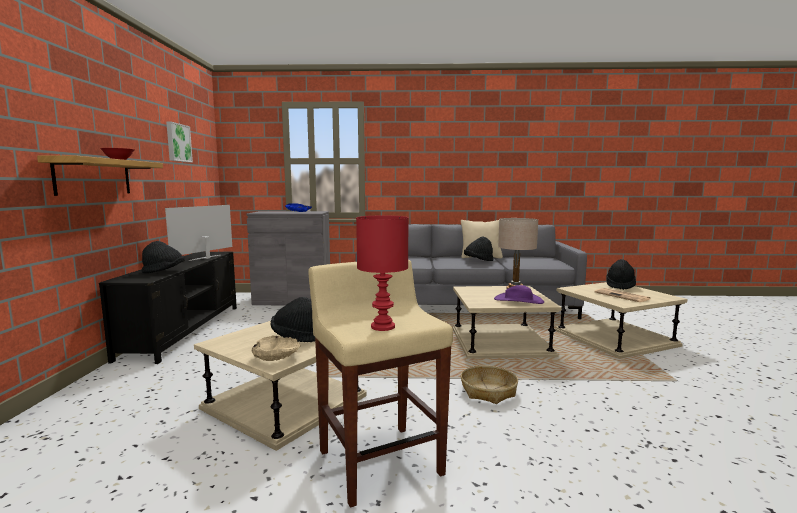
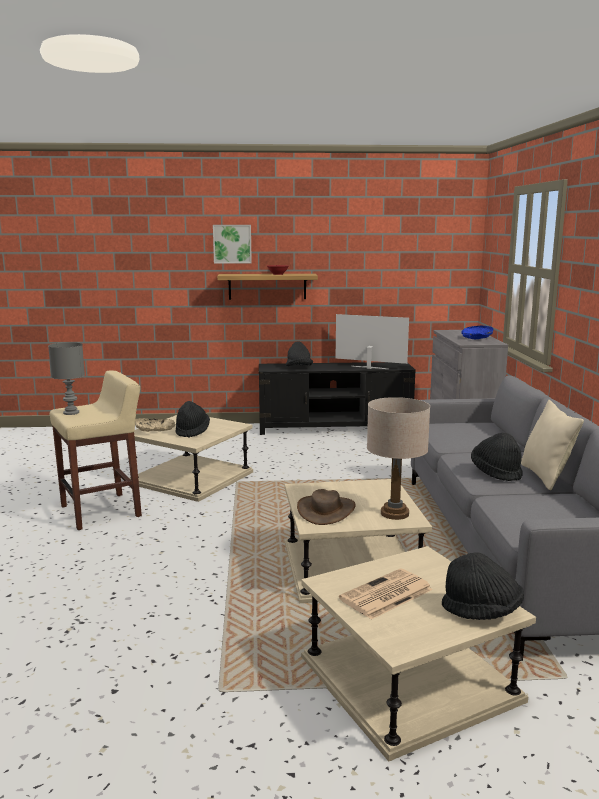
camera: 85 degrees right, 5 degrees up
(177, 142) = (391, 249): picture -> picture (232, 244)
(382, 326) = (72, 413): red table lamp -> grey table lamp
(488, 391) = (200, 551): basket -> none
(518, 300) = (326, 510): purple hat -> brown hat

